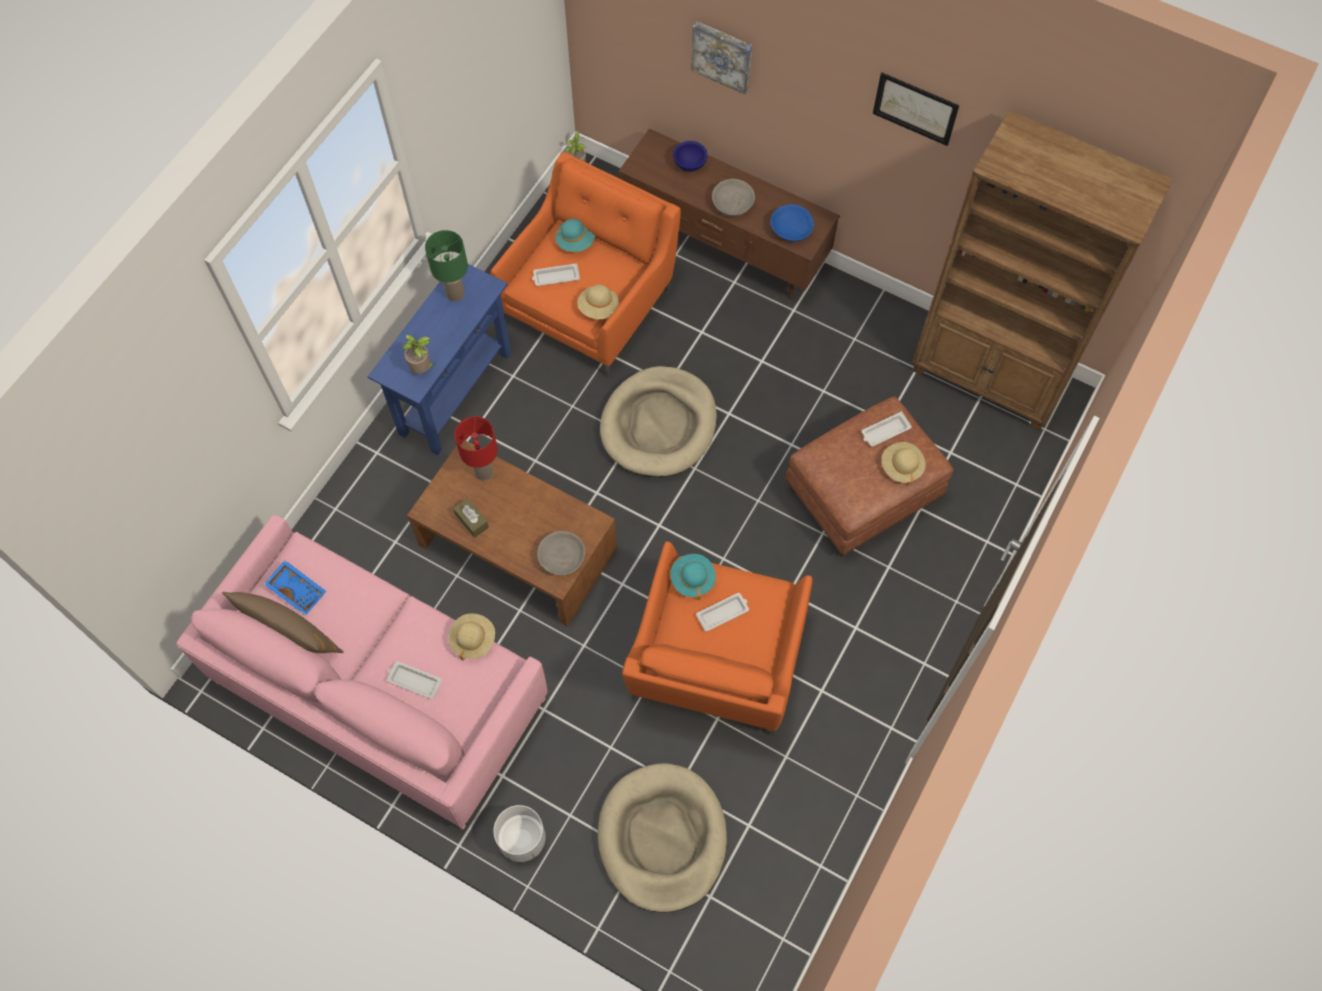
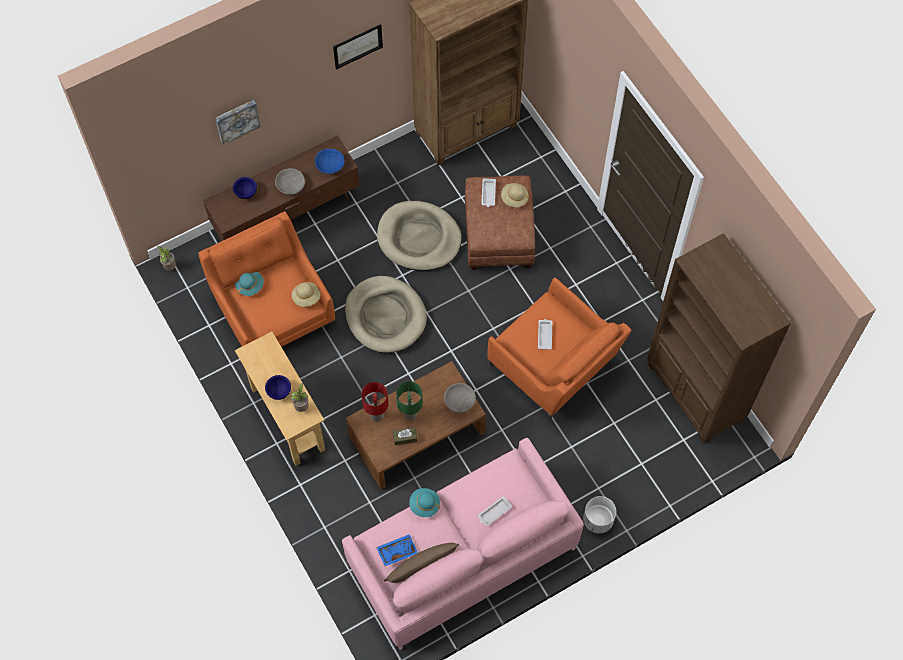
camera: 60 degrees left, 0 degrees up
(429, 334) = (279, 391): none -> blue bowl
(455, 293) = (259, 363): green table lamp -> green table lamp (410, 415)
(455, 393) = (287, 418): blue console table -> beige console table
(473, 640) = (487, 469): beige hat -> none
(555, 277) = (268, 310): white tray -> none
(662, 838) = (638, 447): beige dog bed -> beige dog bed (419, 238)
(692, 579) = (515, 340): turquoise hat -> turquoise hat (424, 505)
(791, 876) = (695, 394): none -> brown bookcase

